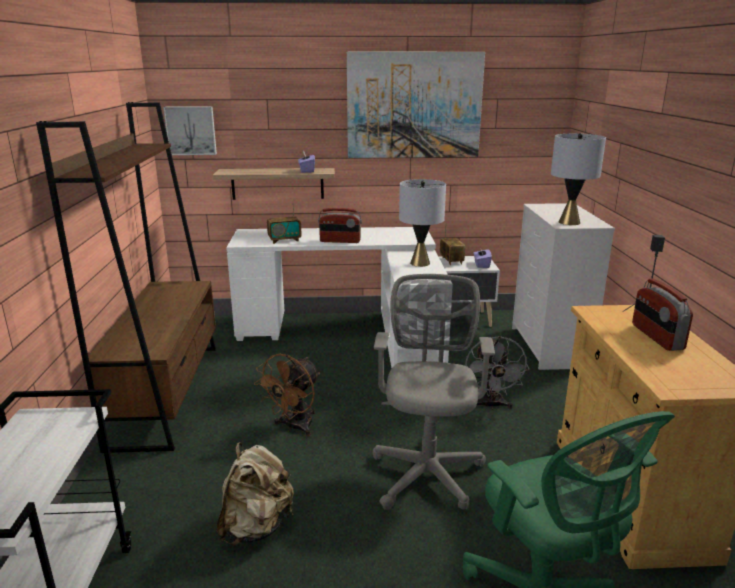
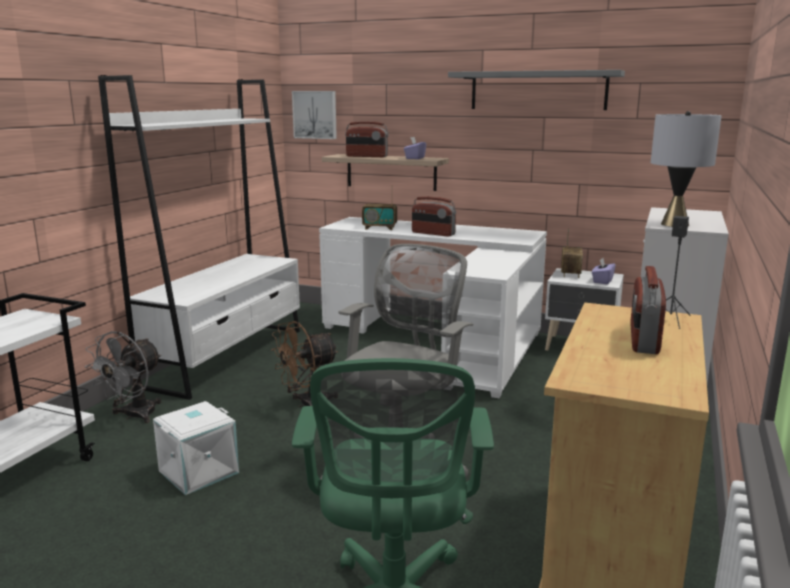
camera: 25 degrees right, 5 degrees down
(167, 393) = (226, 356): brown bookcase -> white bookcase
(256, 527) = (198, 471): beige backpack -> white storage box
(257, 171) = (366, 156): none -> radio
(414, 105) = (538, 90): picture -> grey shelf
(419, 263) = (497, 260): grey table lamp -> none
(490, 405) = (530, 429): grey fan -> grey fan (133, 416)

